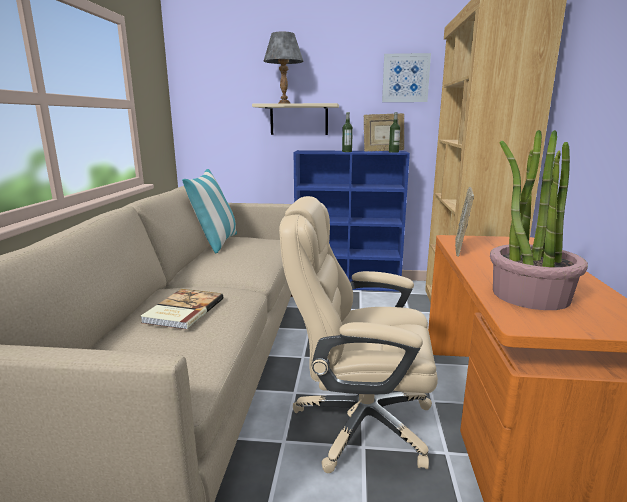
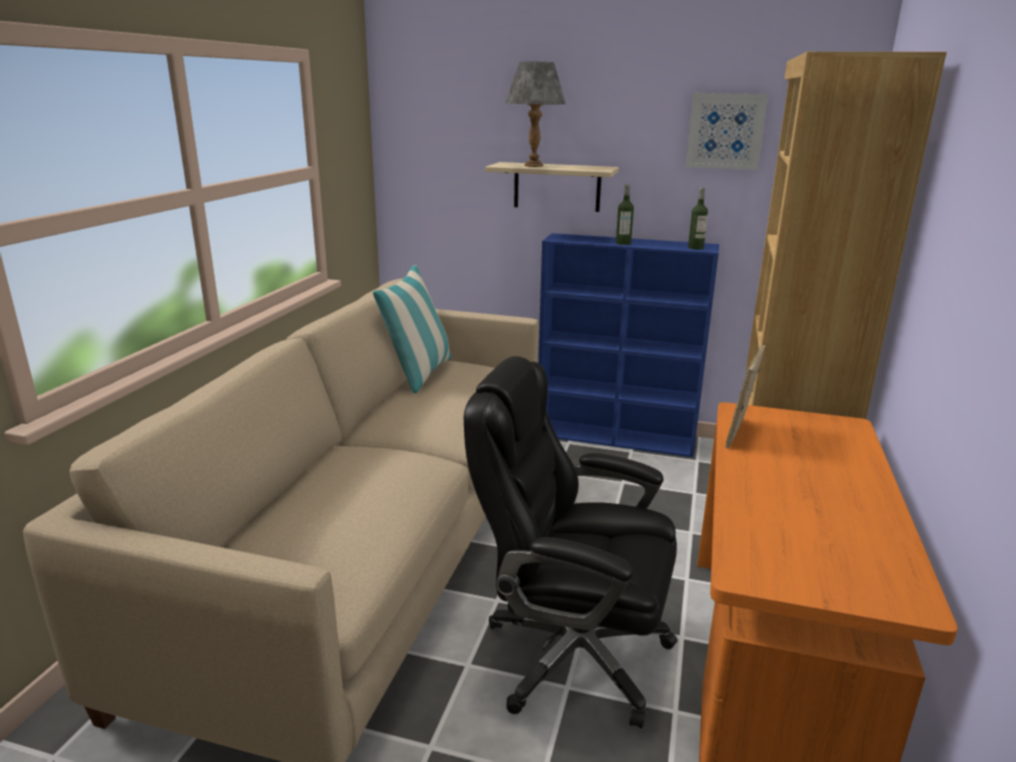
camera: 10 degrees right, 5 degrees up
(182, 310) = (352, 488): book -> none
(360, 423) = (572, 654): beige office chair -> black office chair
(383, 151) = (681, 243): picture frame -> none
(529, 295) = (787, 529): potted plant -> none

